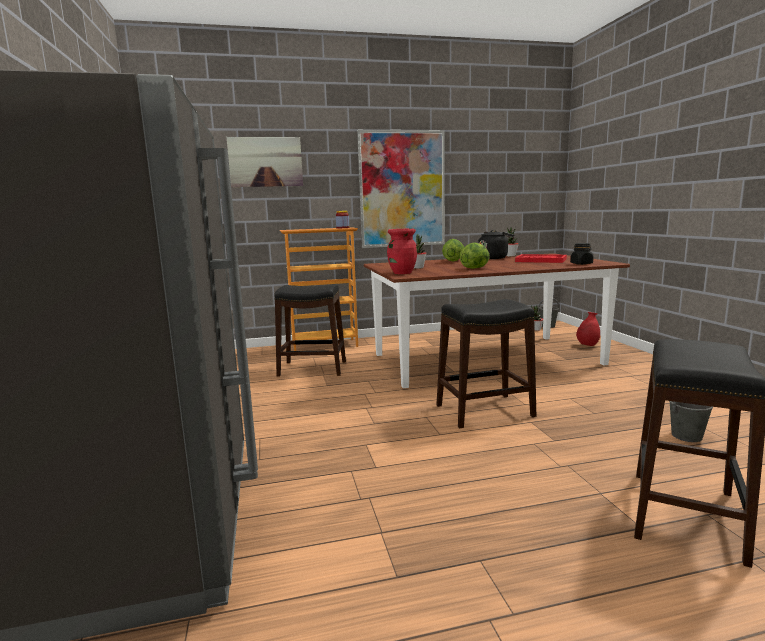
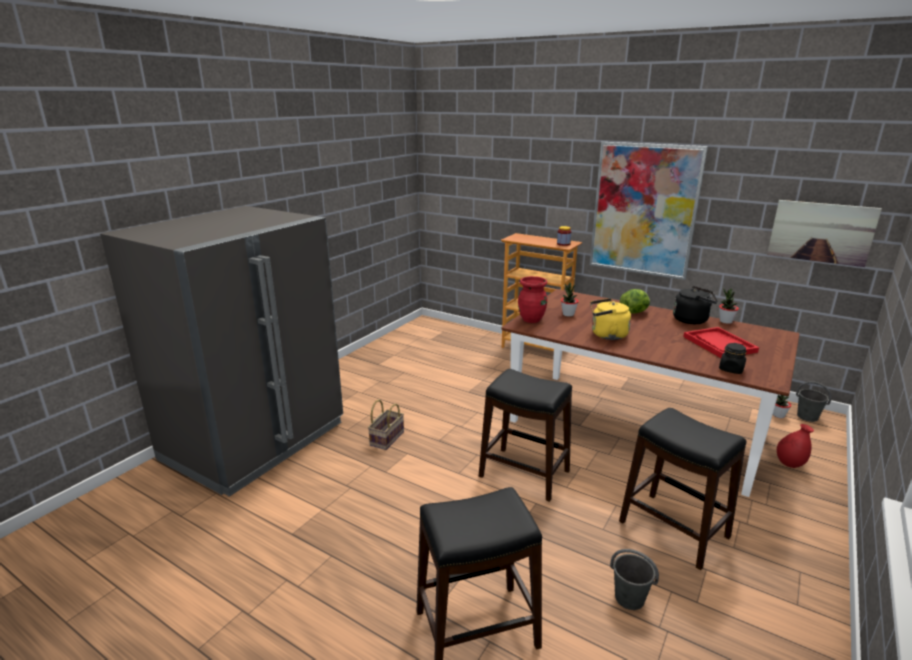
camera: 45 degrees right, 10 degrees up
(265, 162) = (512, 168): picture -> picture (821, 232)
(312, 369) = (486, 371): black stool -> black stool (673, 530)
(320, 444) = (387, 438): none -> basket
(475, 268) = (606, 335): lettuce -> yellow kettle

